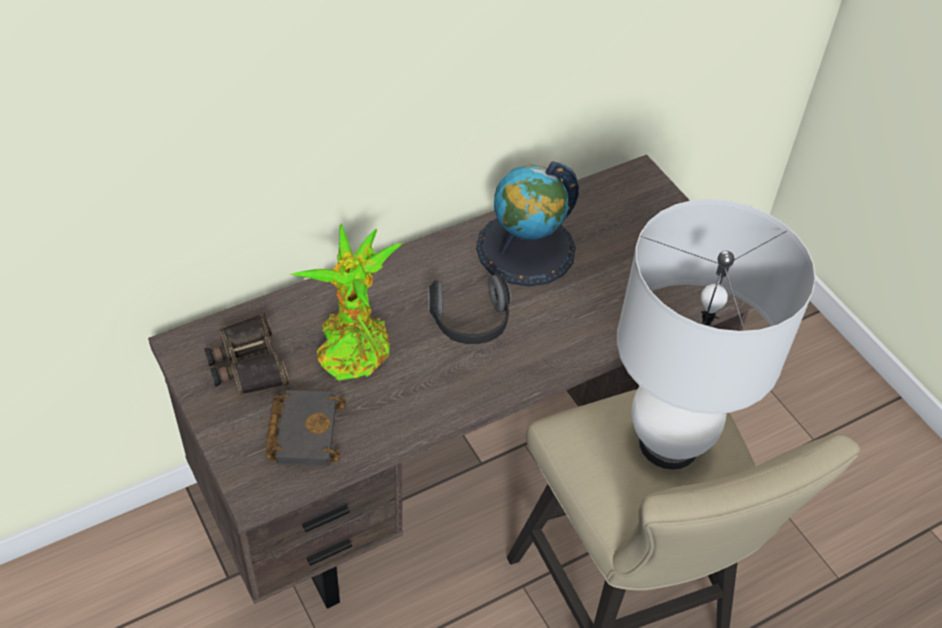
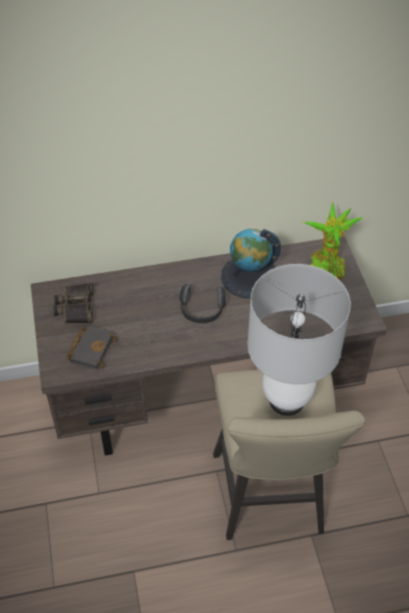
camera: 20 degrees right, 0 degrees up
(353, 344) = (134, 309): potted plant -> potted plant (325, 268)

